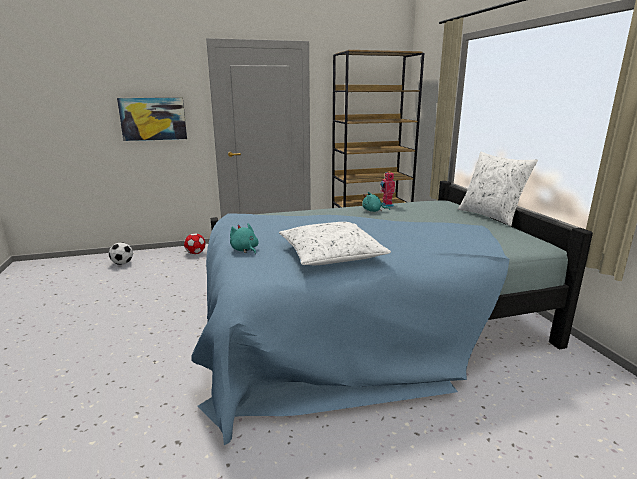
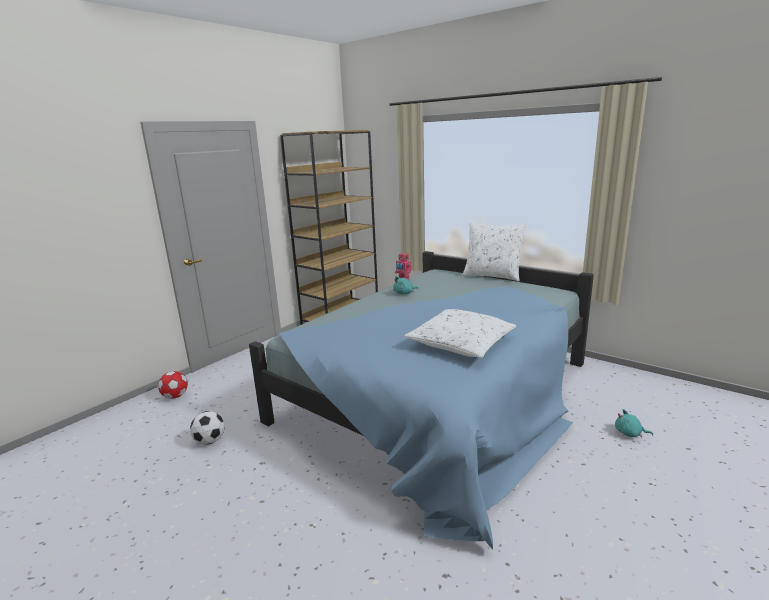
camera: 35 degrees left, 0 degrees up
(122, 263) = (85, 444): football -> football (210, 441)
(153, 119) = (82, 234): picture -> none
(245, 250) = (384, 363): turquoise plush toy -> turquoise plush toy (630, 434)

